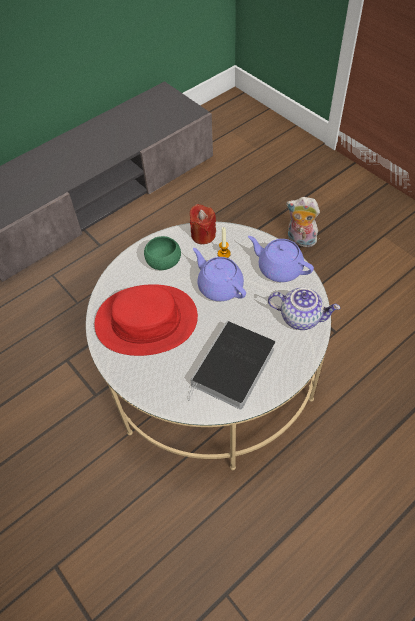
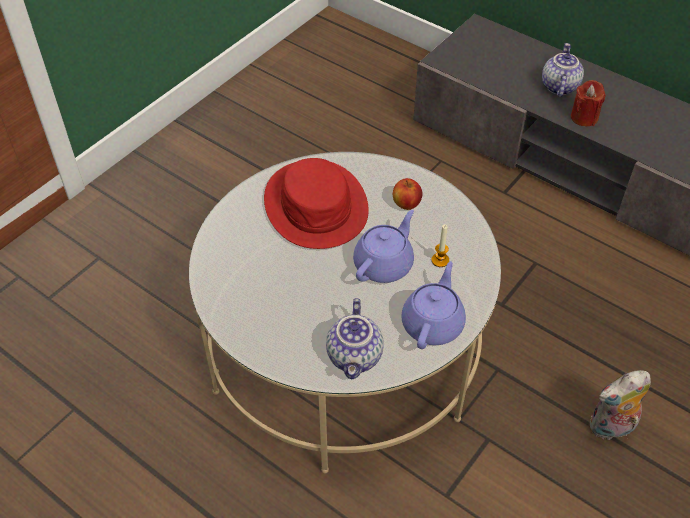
camera: 75 degrees right, 5 degrees down
(51, 169) = (558, 86): none -> teapot
(164, 263) = (406, 204): green bowl -> apple
(203, 235) = (466, 234): red candle -> red candle (584, 117)
(233, 369) = (263, 295): book -> none
(300, 240) = (611, 428): plush toy -> plush toy turned 120 degrees counterclockwise

